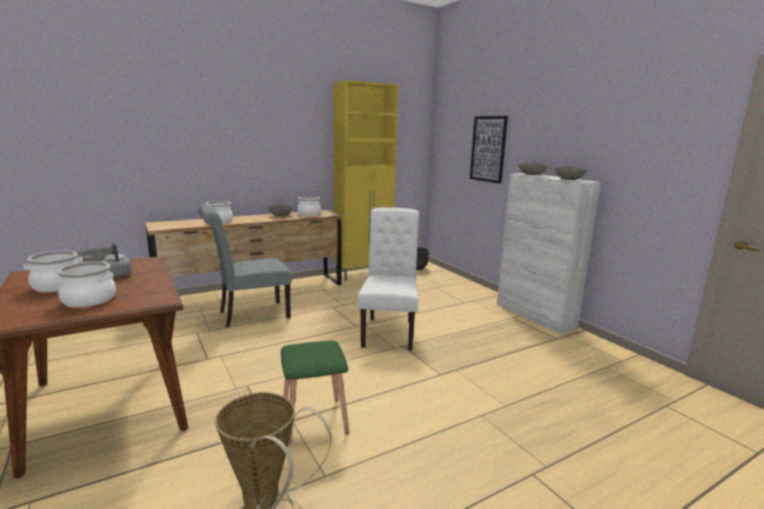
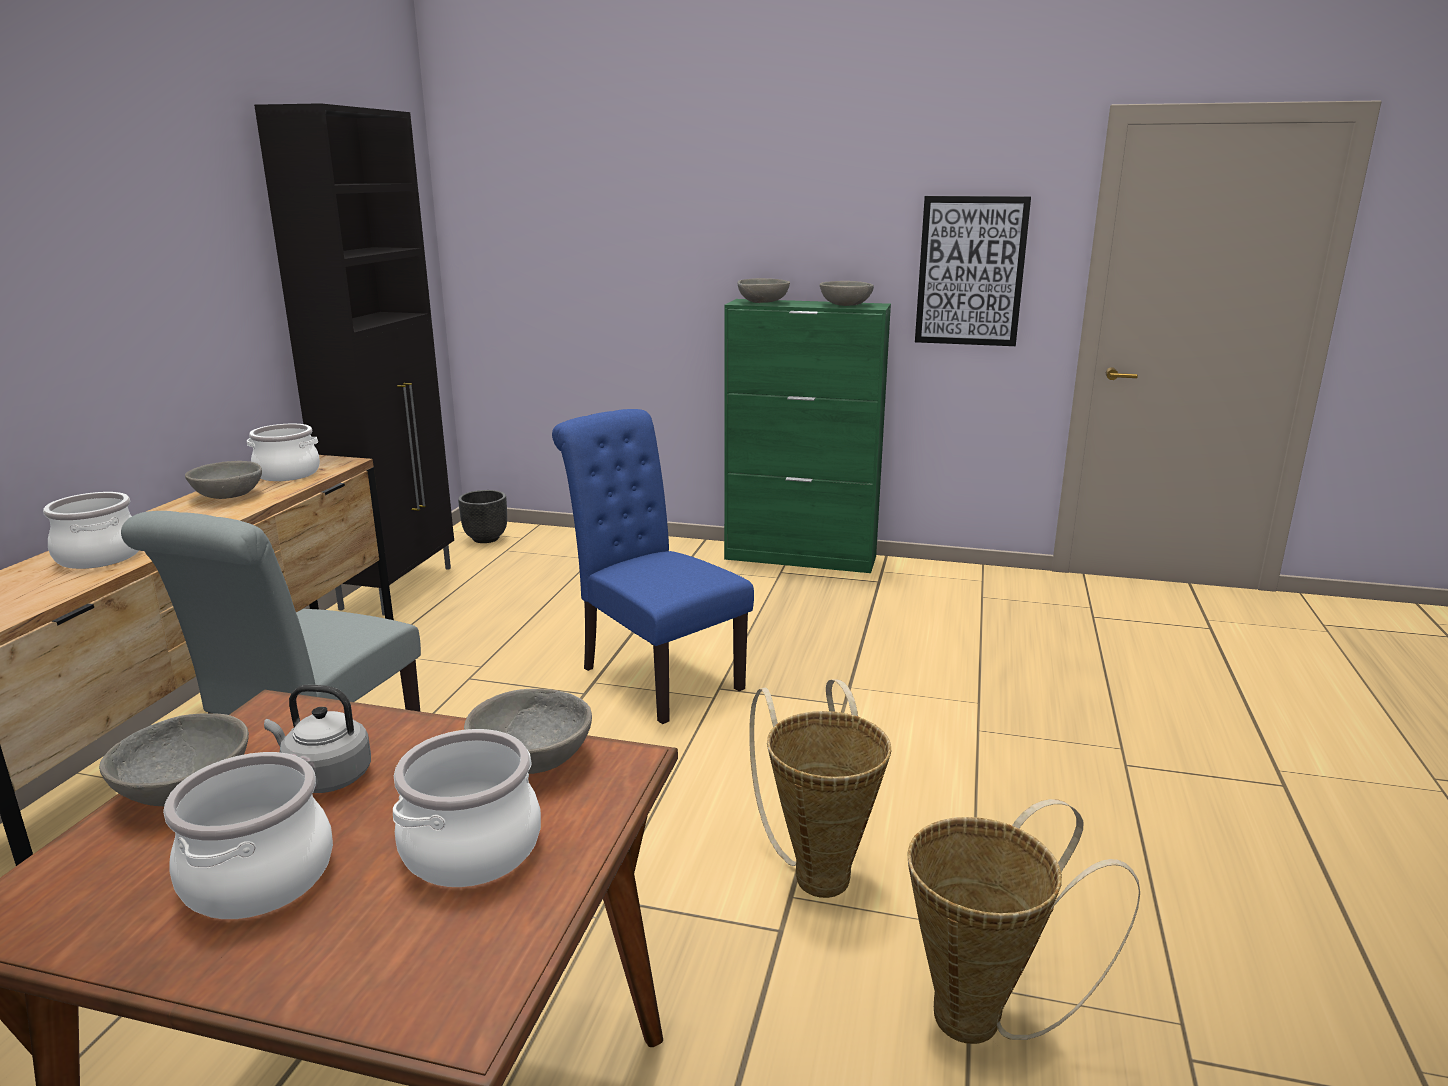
camera: 45 degrees left, 5 degrees up
(151, 290) = (533, 759): none -> grey bowl
(315, 420) = (818, 871): green stool -> basket
(364, 274) = (399, 587): yellow cabinet -> black cabinet
(389, 331) = (654, 675): white chair -> blue chair
(488, 149) = (624, 255): picture -> picture (970, 271)
(535, 315) = (801, 558): white cabinet -> green cabinet

